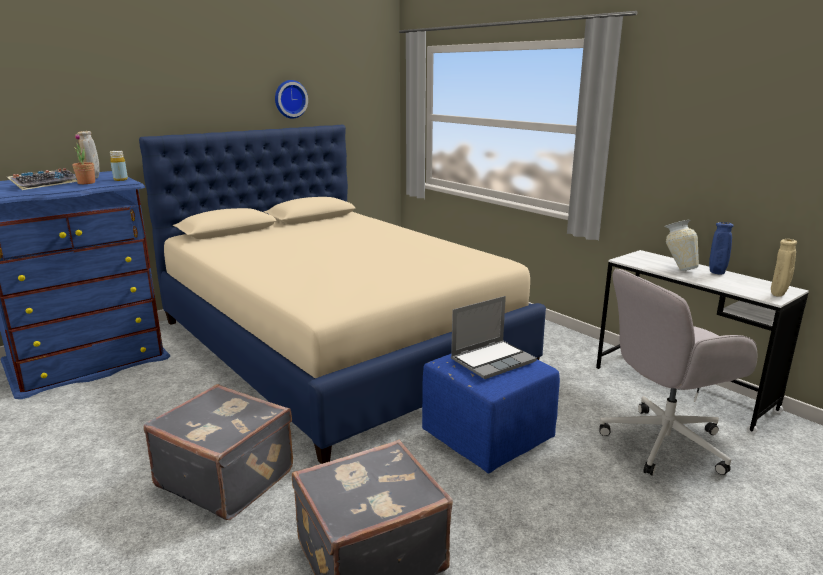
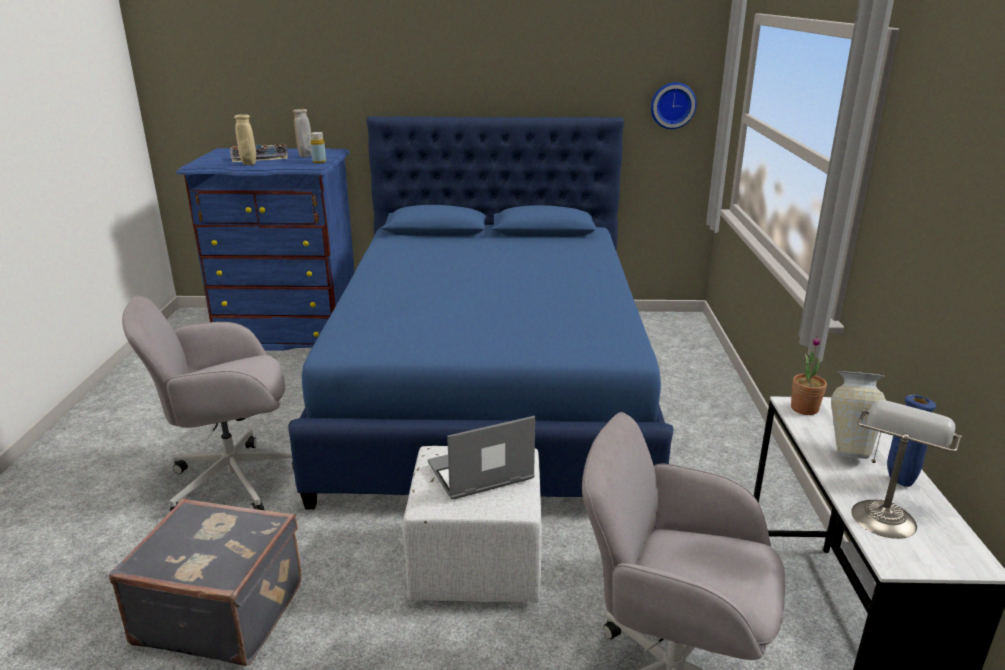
camera: 40 degrees right, 5 degrees up
(86, 183) = (288, 161): potted plant -> potted plant (804, 408)
(227, 477) = (232, 481): grey suitcase -> grey office chair
(290, 99) = (557, 80): wall clock -> wall clock (672, 105)
(336, 344) = (490, 389): beige bed -> blue bed
(488, 437) = (478, 563): blue ottoman -> white ottoman
(493, 360) = (479, 473): laptop -> laptop turned 150 degrees clockwise
(734, 284) = (884, 511): none -> white table lamp
(778, 295) = (921, 561): beige vase -> beige vase (249, 164)

